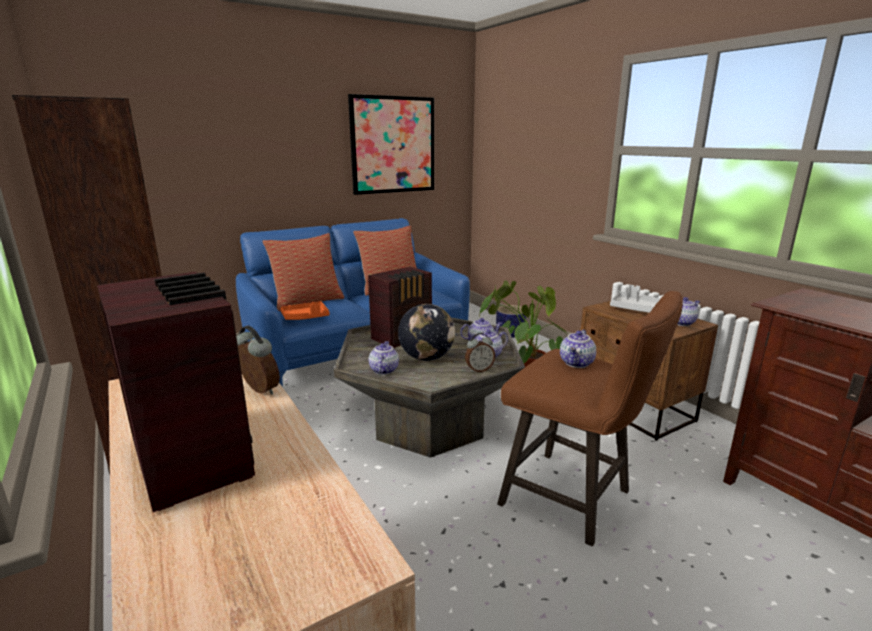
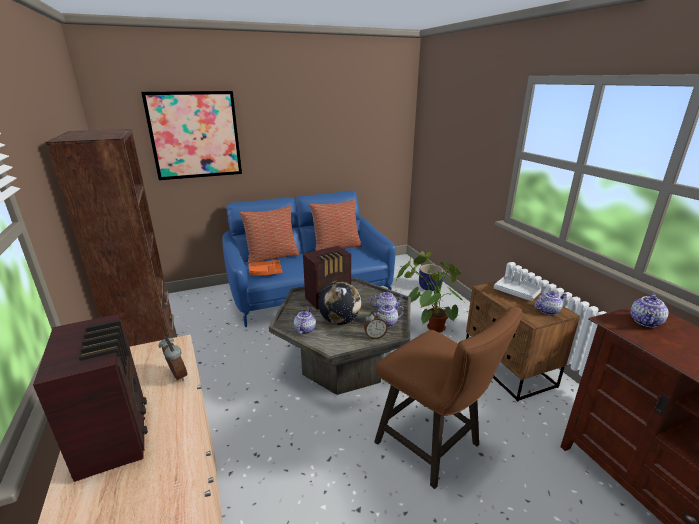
camera: 10 degrees right, 5 degrees up
(393, 145) = (346, 133): picture -> picture (195, 135)
(577, 363) = (438, 350): teapot -> teapot (646, 322)

